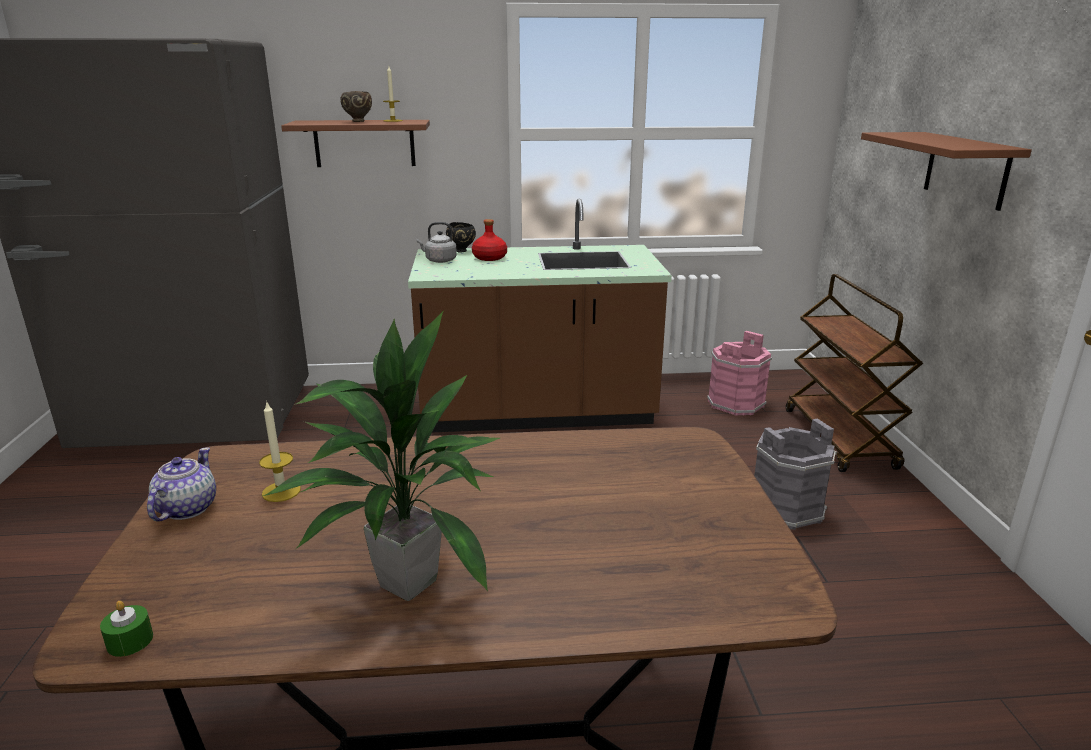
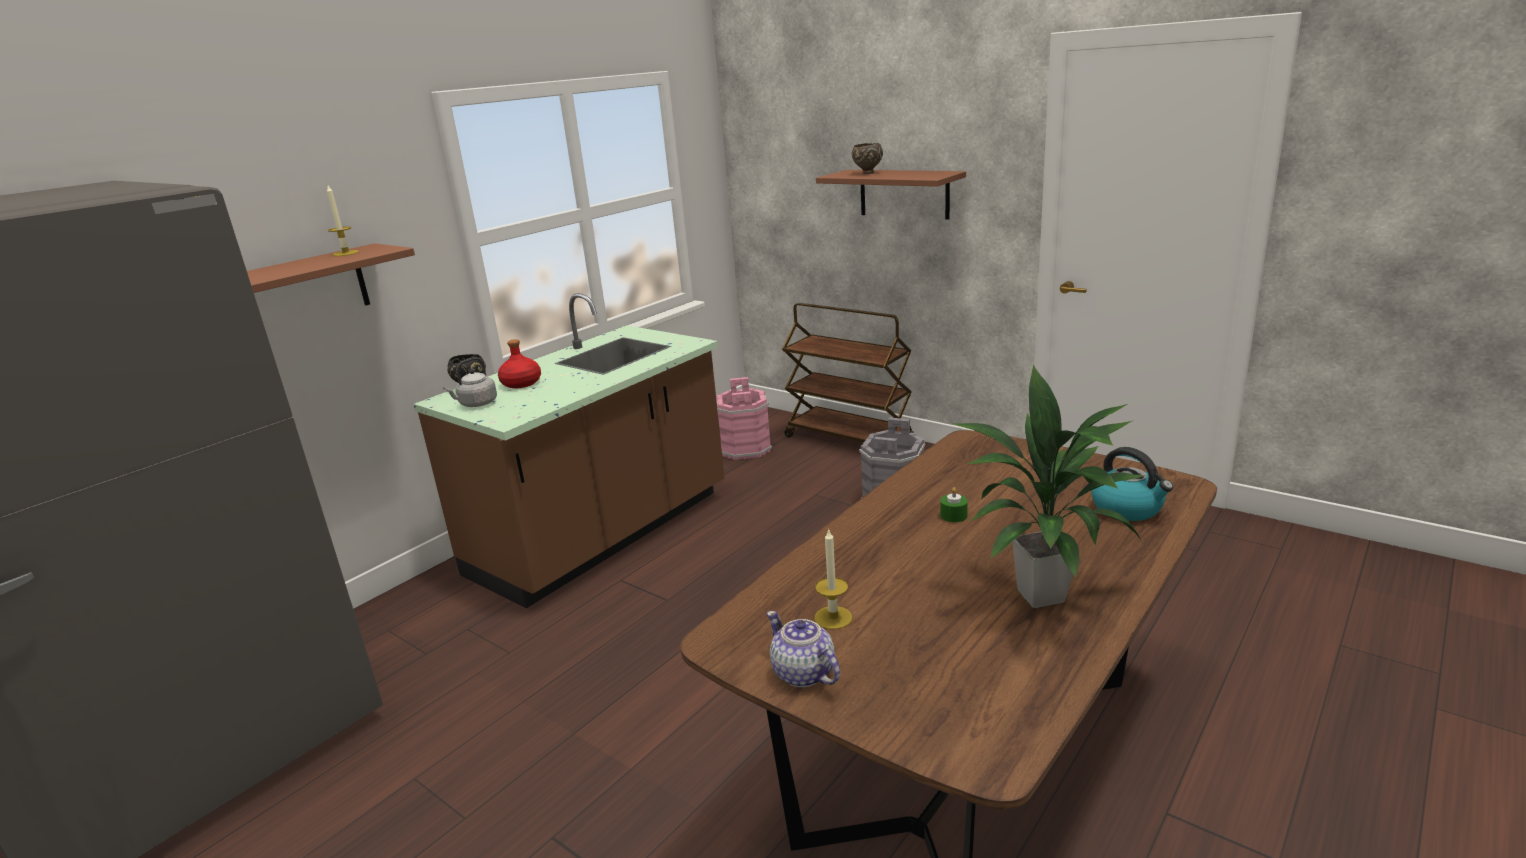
camera: 45 degrees left, 0 degrees up
(130, 641) = (1002, 739): green candle -> green candle (953, 515)
(358, 121) = (303, 263): brown bowl -> brown bowl (867, 173)
(670, 581) = (1128, 508): none -> kettle

